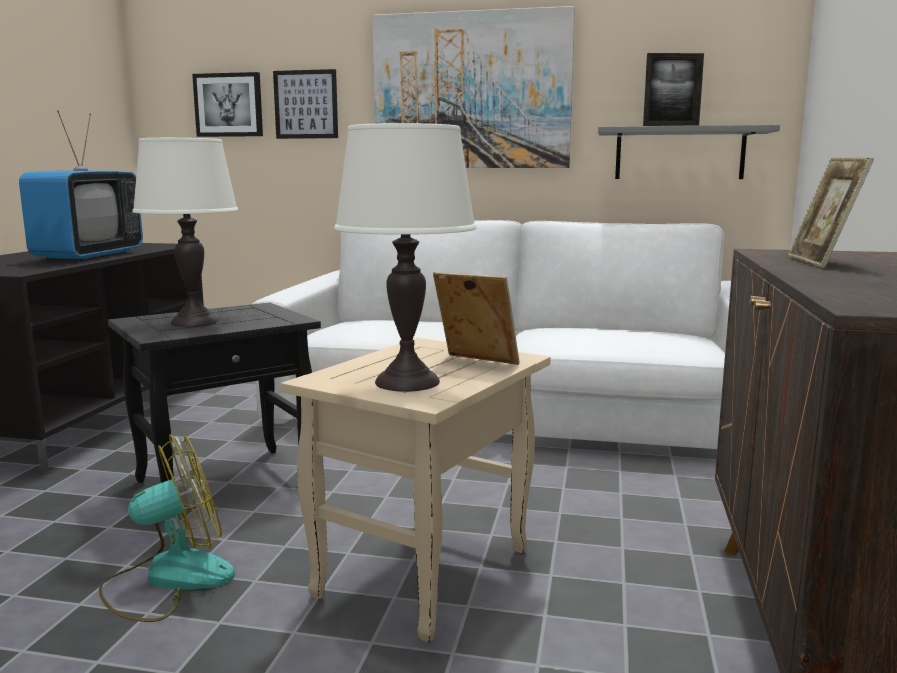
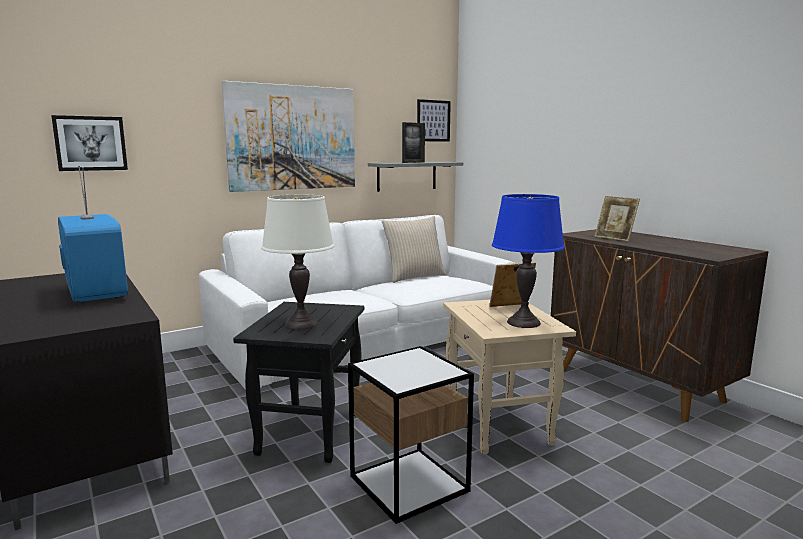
camera: 45 degrees left, 0 degrees up
(168, 579) = (408, 483): fan -> side table
(306, 104) = (166, 144): picture -> picture (433, 121)
(407, 382) = (523, 323): white table lamp -> blue table lamp
(629, 327) = (414, 277): none -> beige pillow

